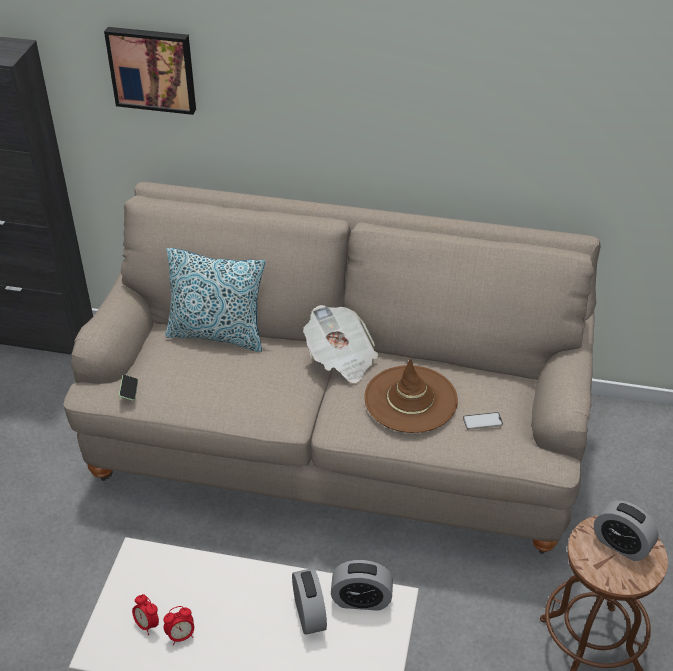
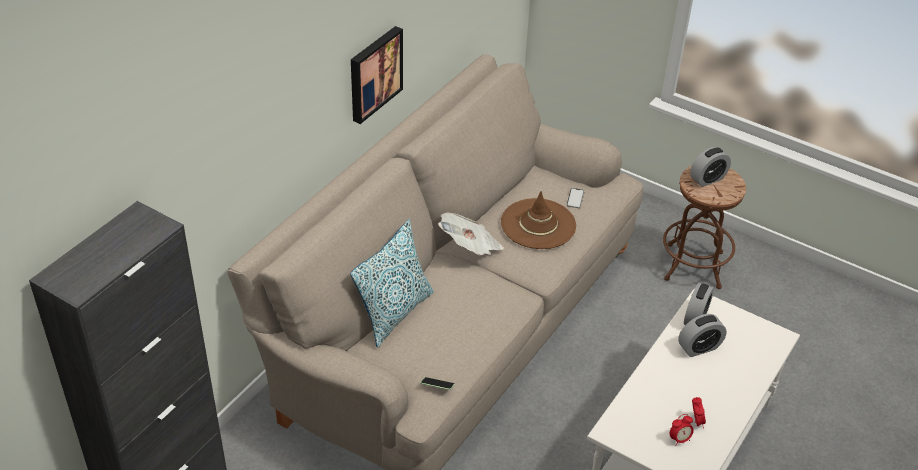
camera: 70 degrees left, 0 degrees up
(152, 69) = (225, 150): picture -> picture (374, 73)
(309, 614) = (699, 347): alarm clock -> alarm clock turned 150 degrees clockwise

